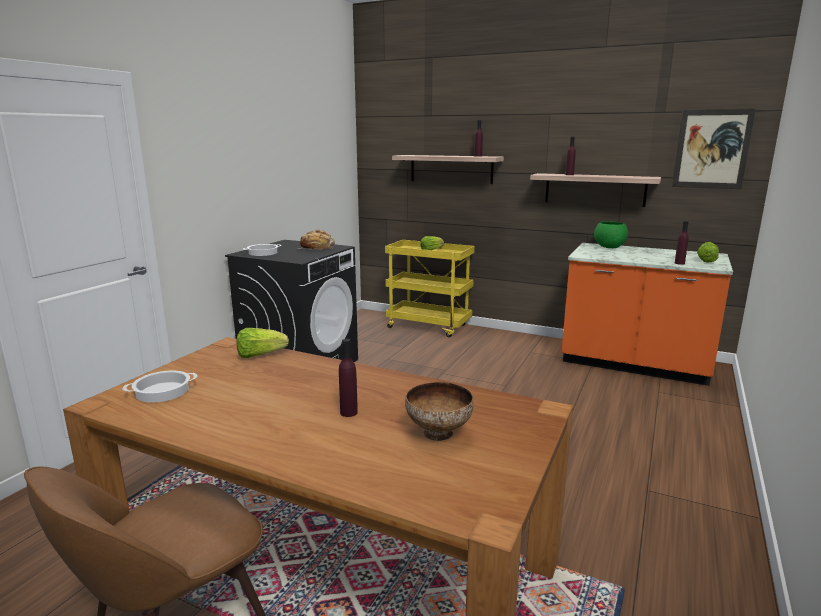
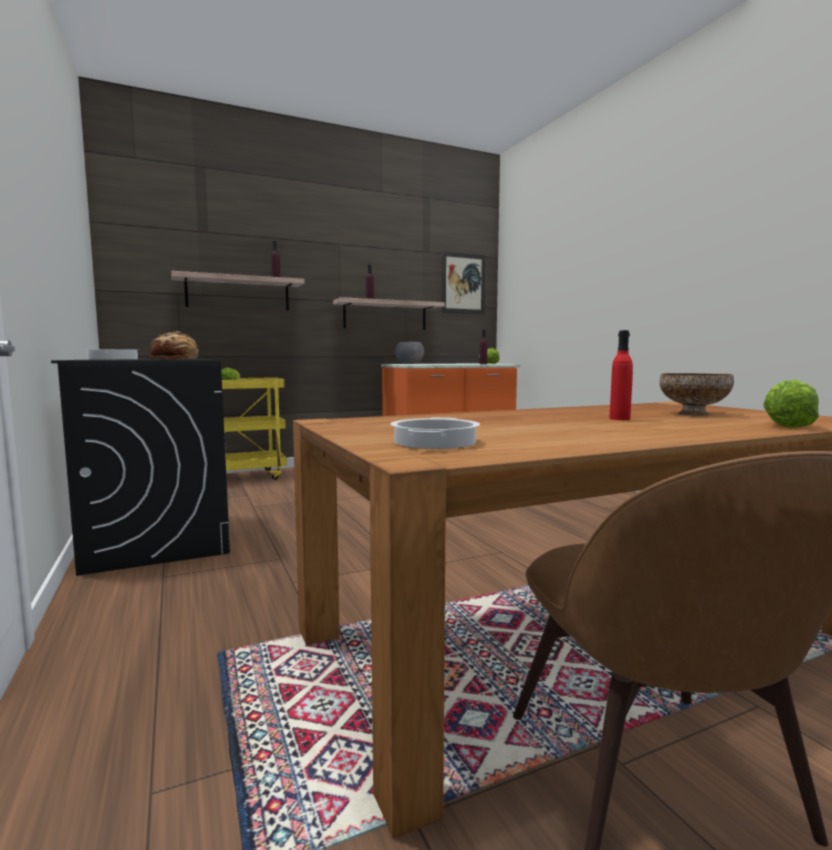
camera: 50 degrees left, 10 degrees down
(260, 355) = (397, 419): lettuce -> lettuce (785, 425)
(349, 412) = (619, 419): purple bottle -> red bottle
(609, 246) = (409, 363): green bowl -> grey bowl

